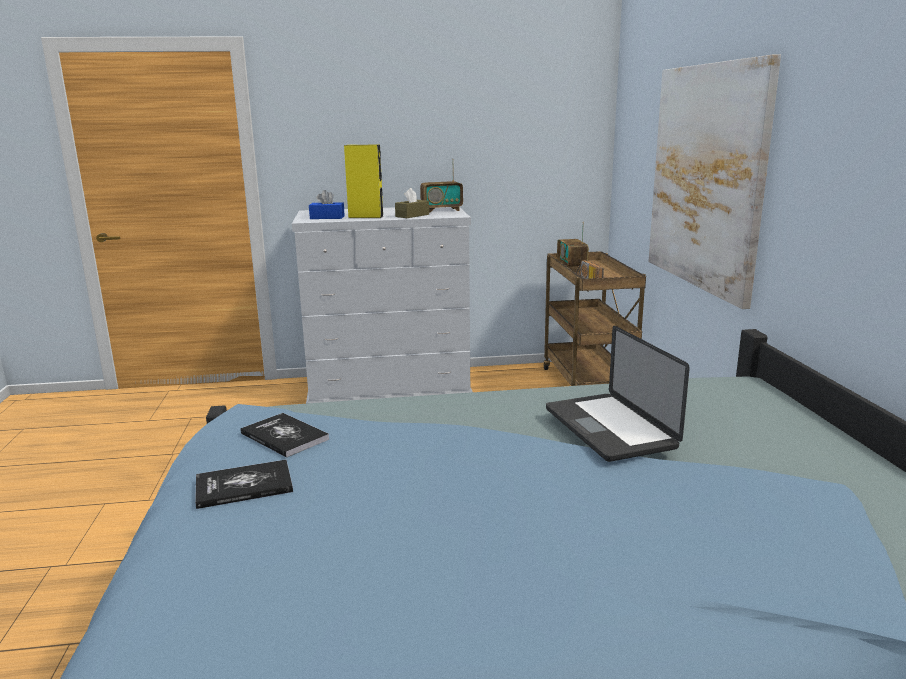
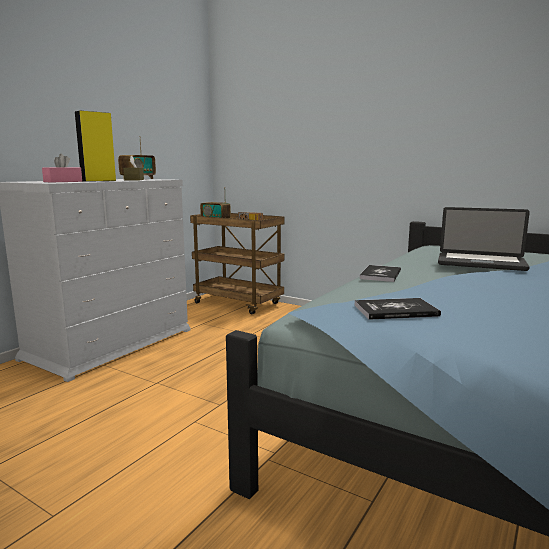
camera: 50 degrees left, 5 degrees down
(244, 486) = (482, 334): book -> book (380, 274)
(327, 217) = (63, 181): blue tissue box -> pink tissue box
(706, 177) = (338, 145): picture -> none

